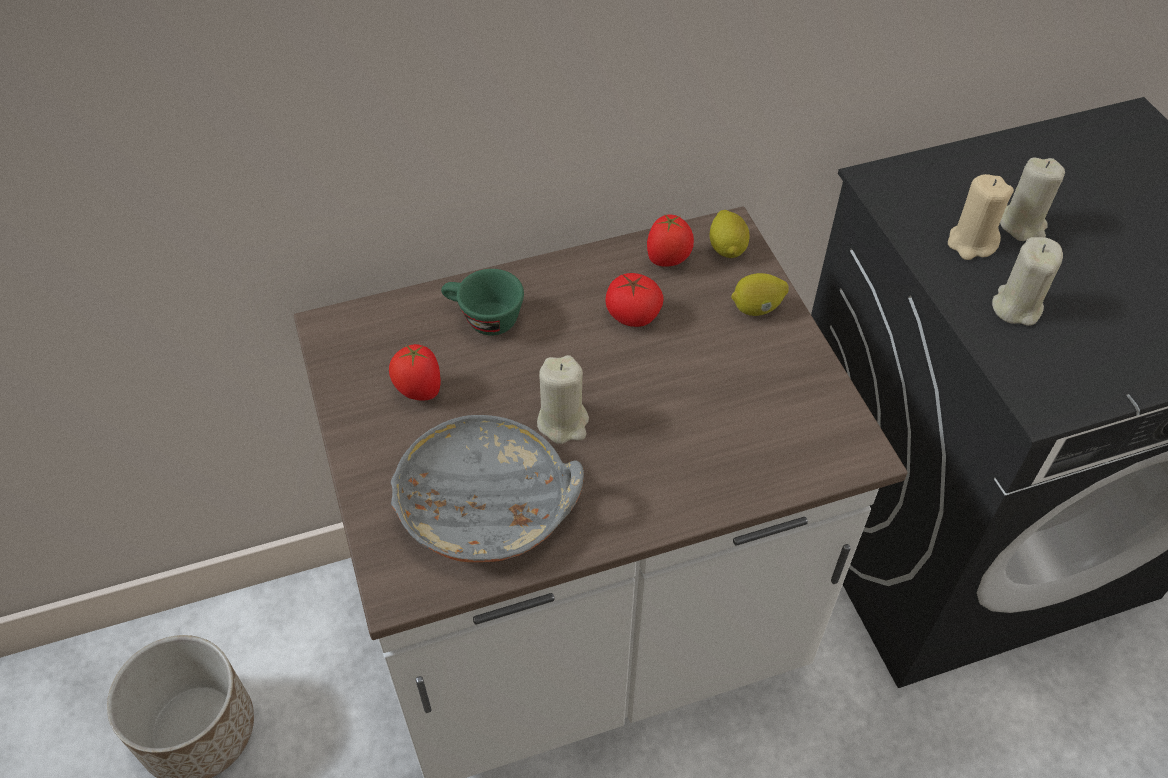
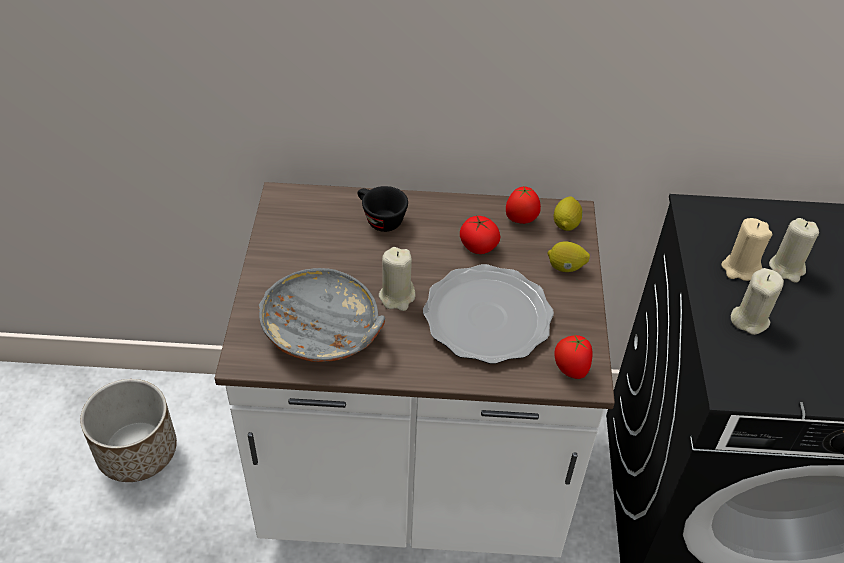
camera: 20 degrees right, 5 degrees down
(418, 391) = (316, 250): tomato -> tomato (570, 370)
(483, 318) = (379, 219): green cup -> black cup
(696, 412) = (487, 318): none -> plate

